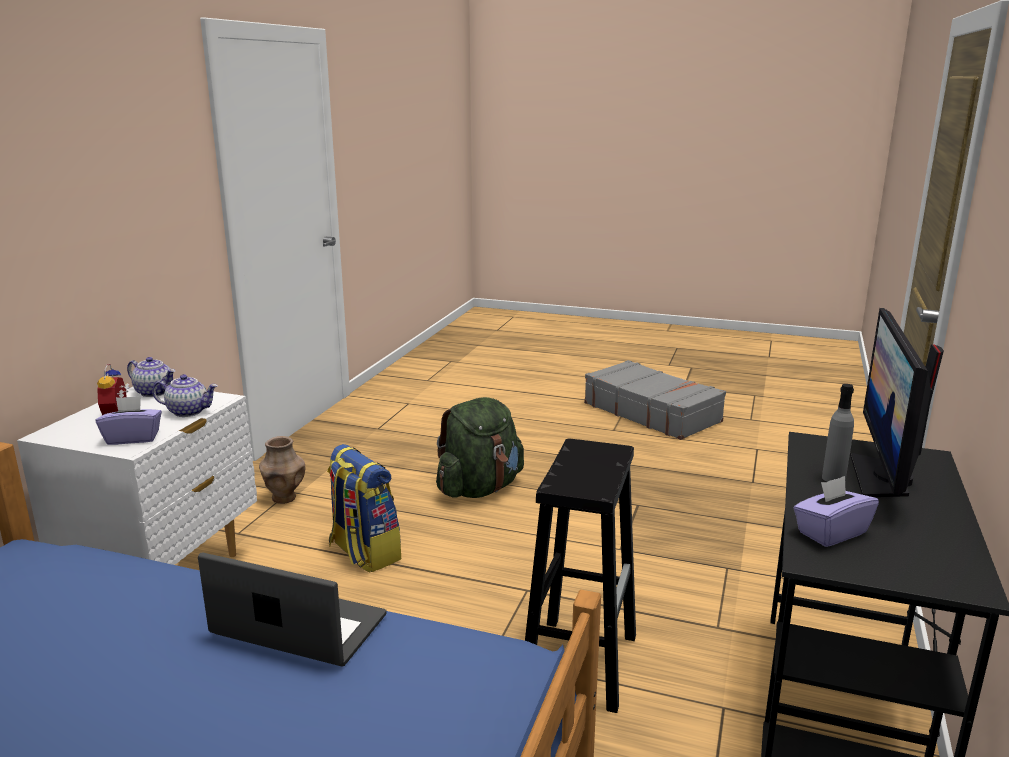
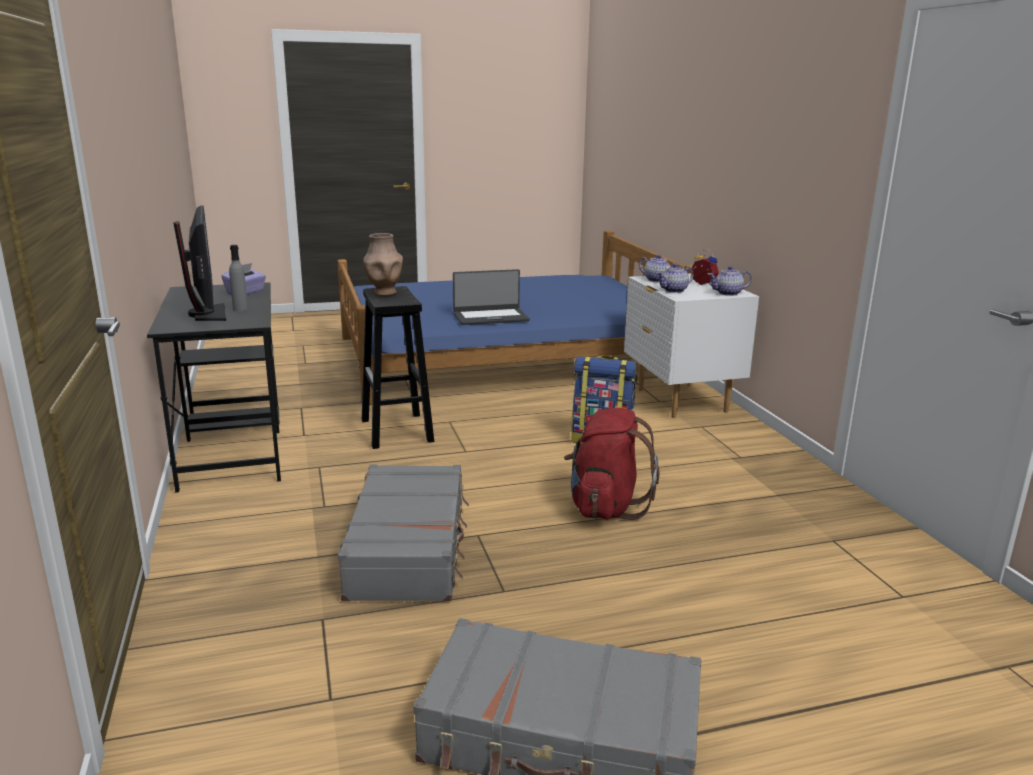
camera: 145 degrees right, 0 degrees up
(133, 438) = (657, 280): purple tissue box -> teapot
(284, 498) = (731, 452): brown vase -> brown vase (384, 293)
(480, 488) = (605, 507): green backpack -> red backpack
(667, 506) = (409, 548): none -> grey suitcase

